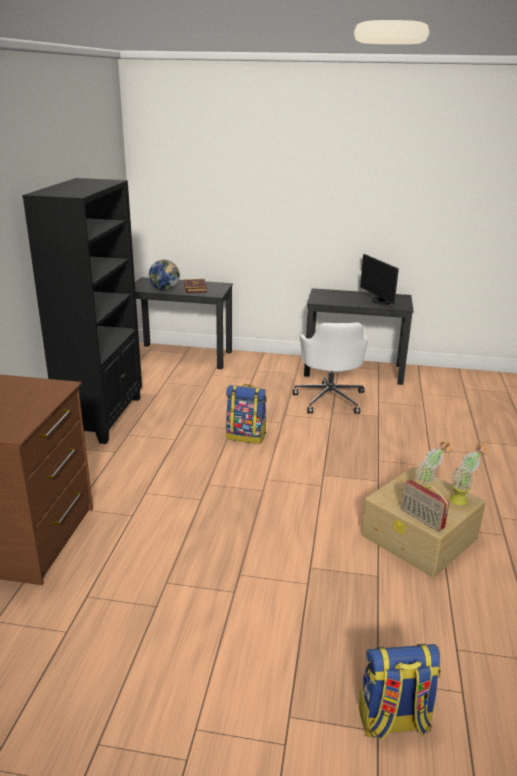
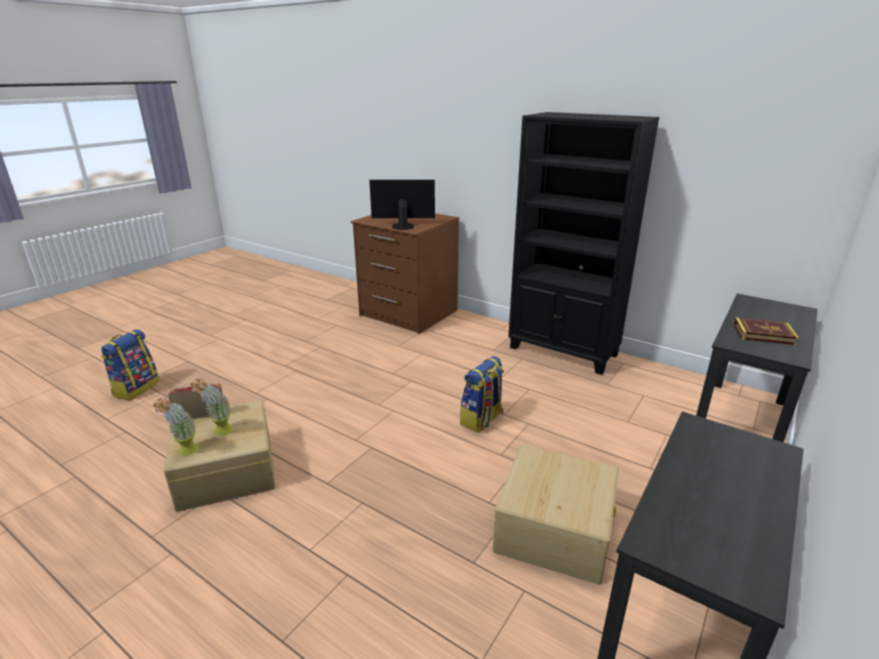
camera: 115 degrees right, 0 degrees up
(165, 289) = (748, 314): globe -> none
(330, 399) = (555, 528): white office chair -> beige storage box
(380, 301) = (701, 519): monitor -> monitor (403, 226)

